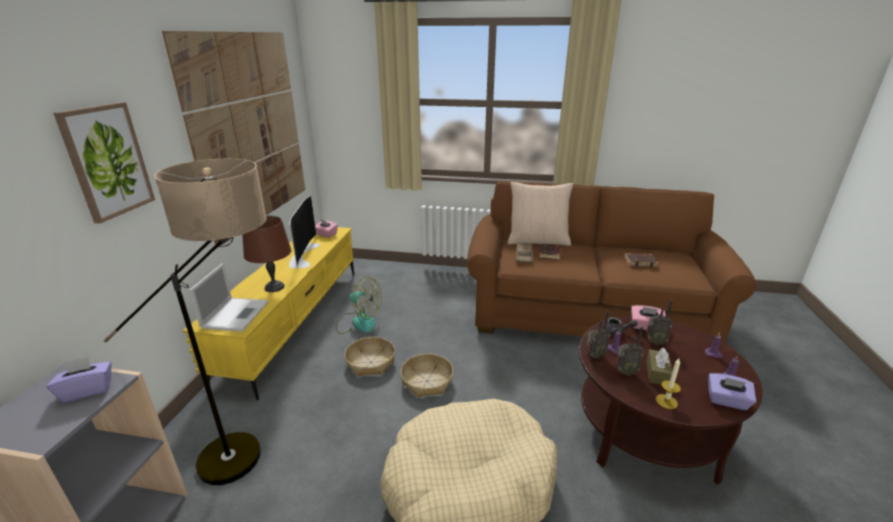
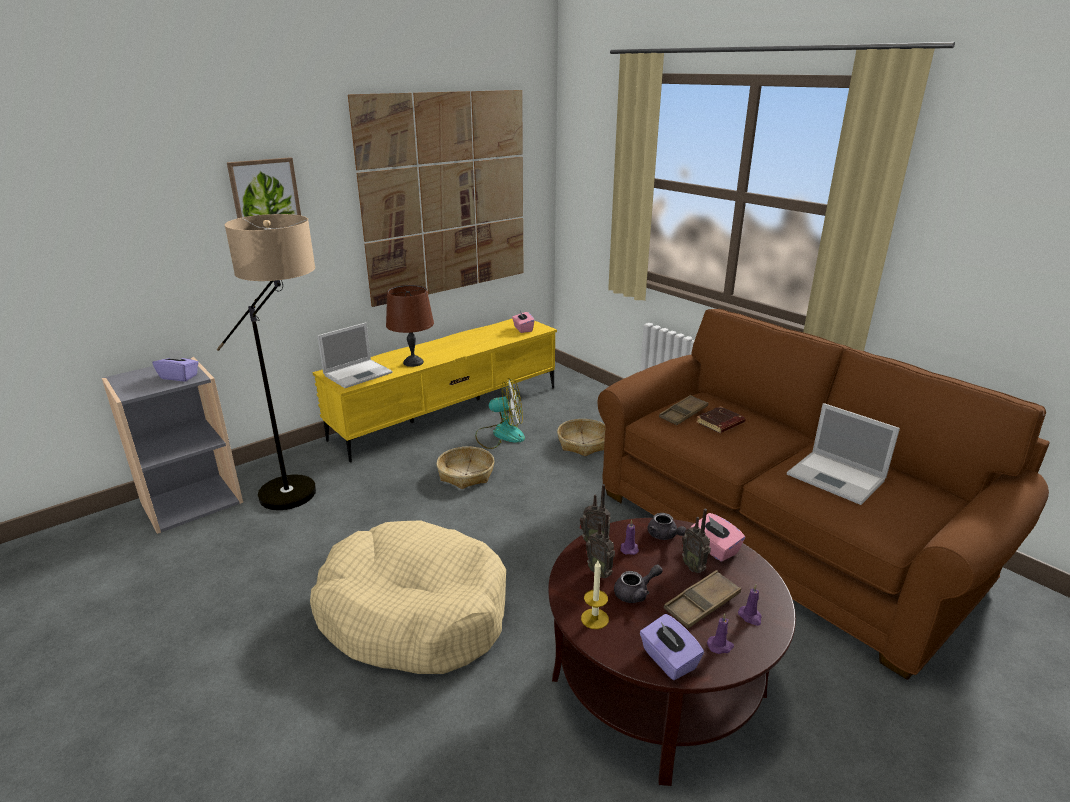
camera: 40 degrees right, 0 degrees up
(302, 254) = (474, 341): television -> none
(358, 322) = (500, 434): fan -> fan turned 60 degrees counterclockwise
(427, 381) = (492, 514): basket -> basket (583, 443)
(537, 241) = (733, 405): beige pillow -> none
(640, 262) = (837, 478): brown book -> laptop
(657, 373) = (636, 593): brown tissue box -> grey teapot
(688, 360) = (702, 603): none -> brown tray

